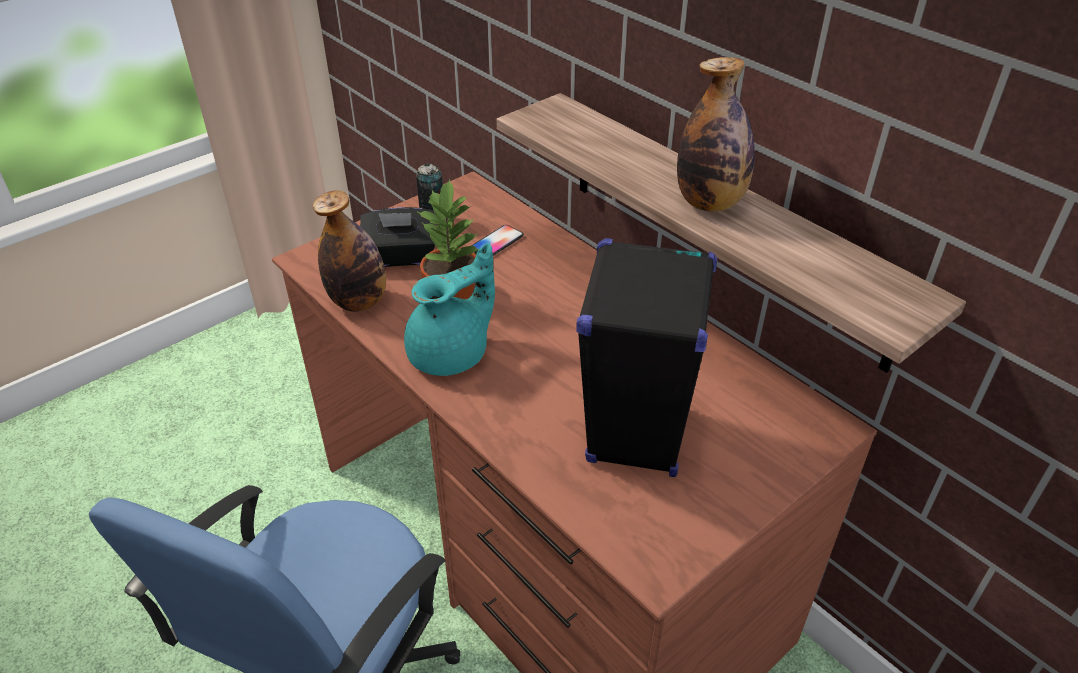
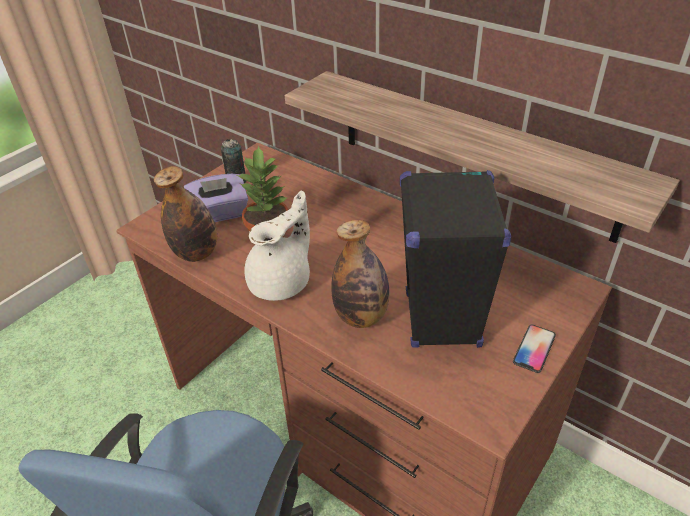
camera: 10 degrees left, 0 degrees up
(401, 256) = (220, 213): black tissue box -> purple tissue box
(452, 354) = (282, 282): turquoise teapot -> white teapot
(496, 243) = (291, 192): phone -> phone (534, 349)
(710, 203) = (469, 135): bottle -> bottle (361, 316)

